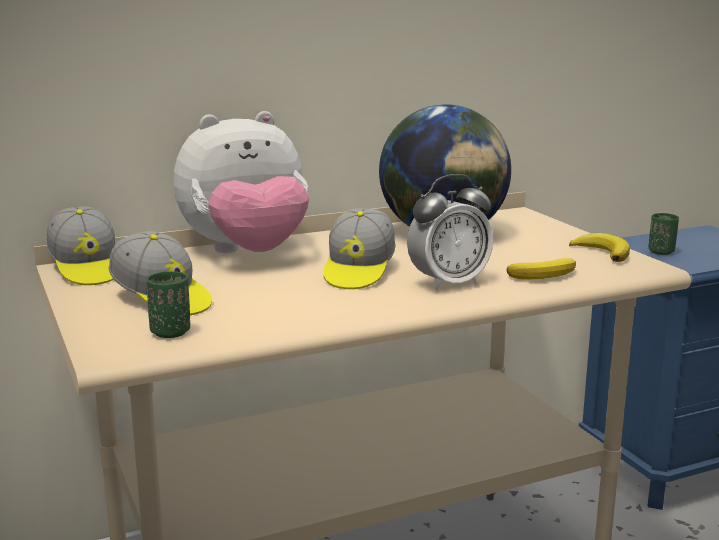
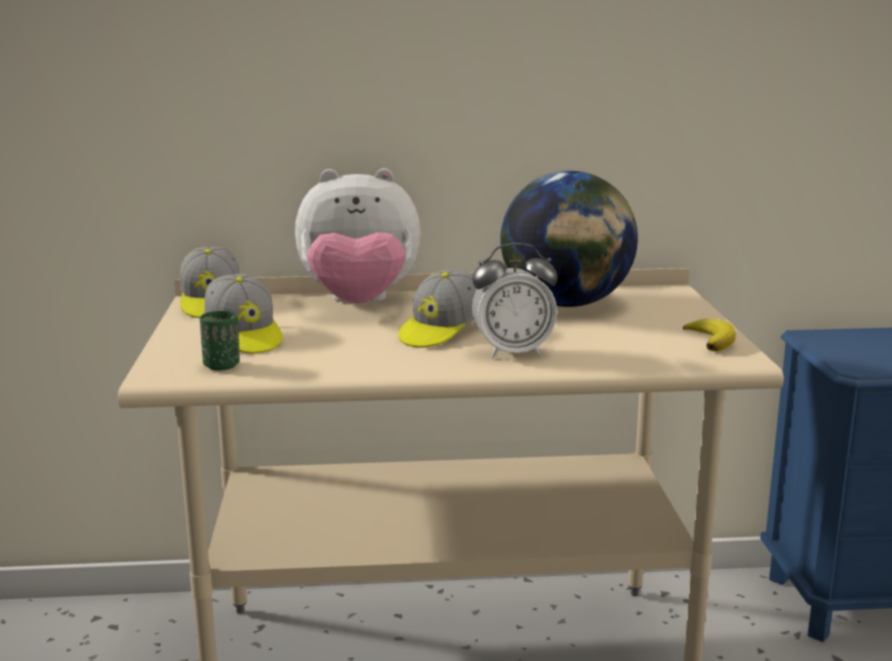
camera: 20 degrees right, 0 degrees up
(545, 274) = (621, 355): banana -> none
(661, 252) = (848, 349): green cup -> none

